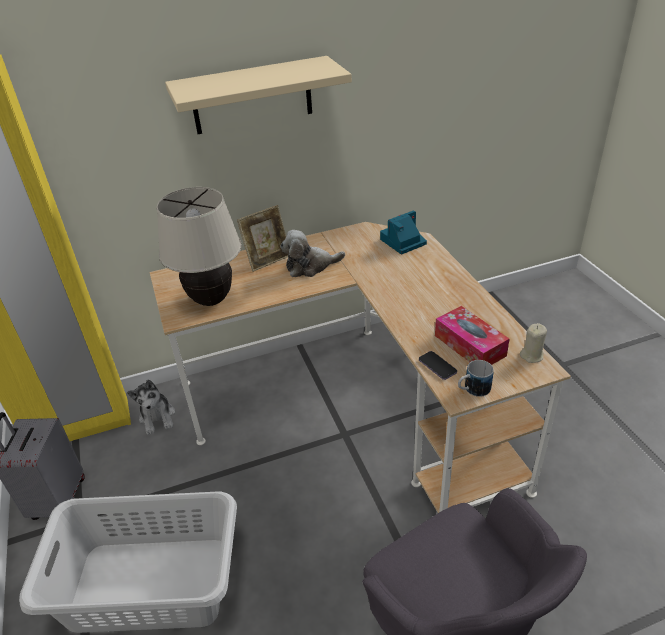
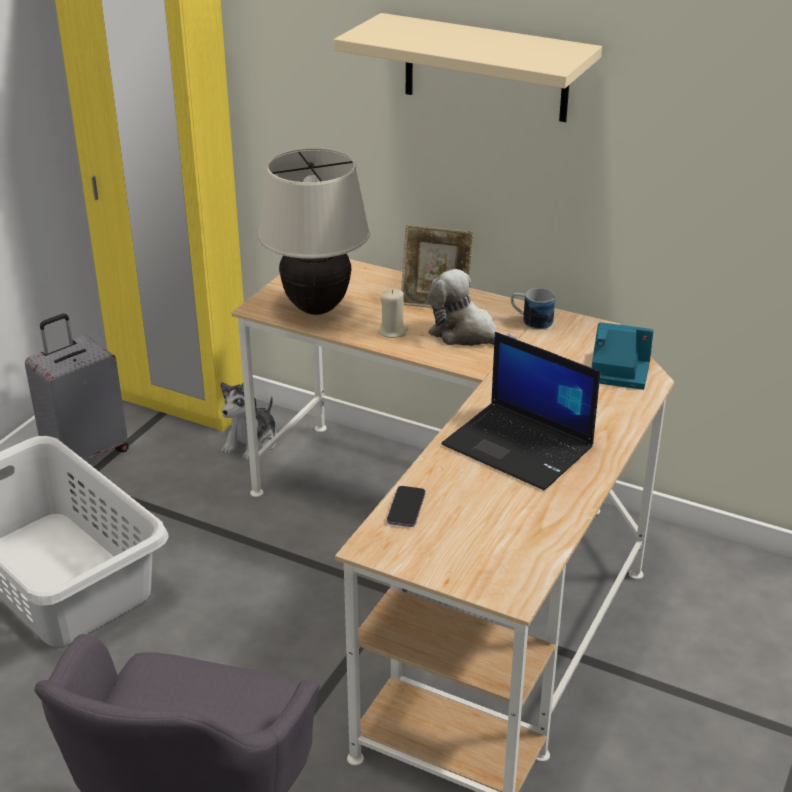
camera: 45 degrees right, 5 degrees down
(428, 302) = (520, 446): none -> laptop
(469, 345) = (478, 515): tissue box -> none
(472, 390) = (397, 553): mug -> mug (531, 321)
(531, 355) = (525, 573): beige candle -> beige candle (393, 331)

